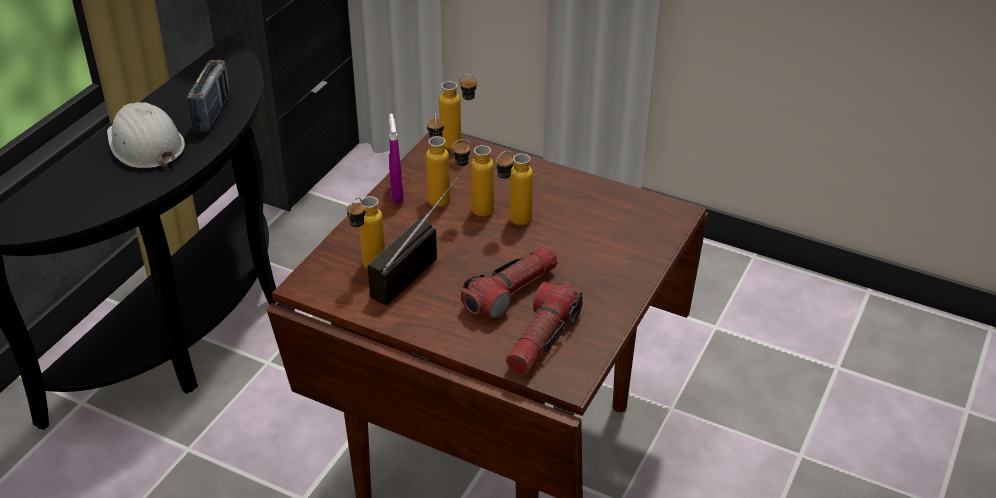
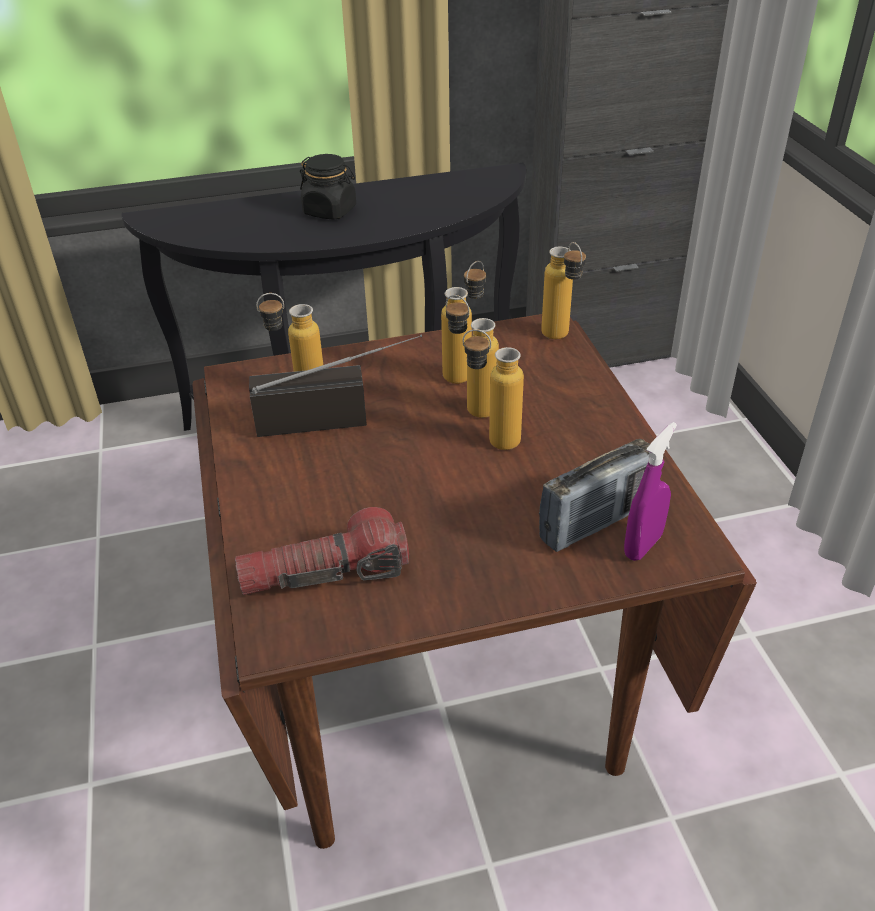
camera: 50 degrees right, 0 degrees up
(145, 145) = (330, 211): white hard hat -> black jar
(212, 114) = (413, 212): radio -> radio (596, 522)
(396, 194) = (431, 348): purple spray bottle -> purple spray bottle (643, 545)
(511, 292) = (376, 504): flashlight -> none

